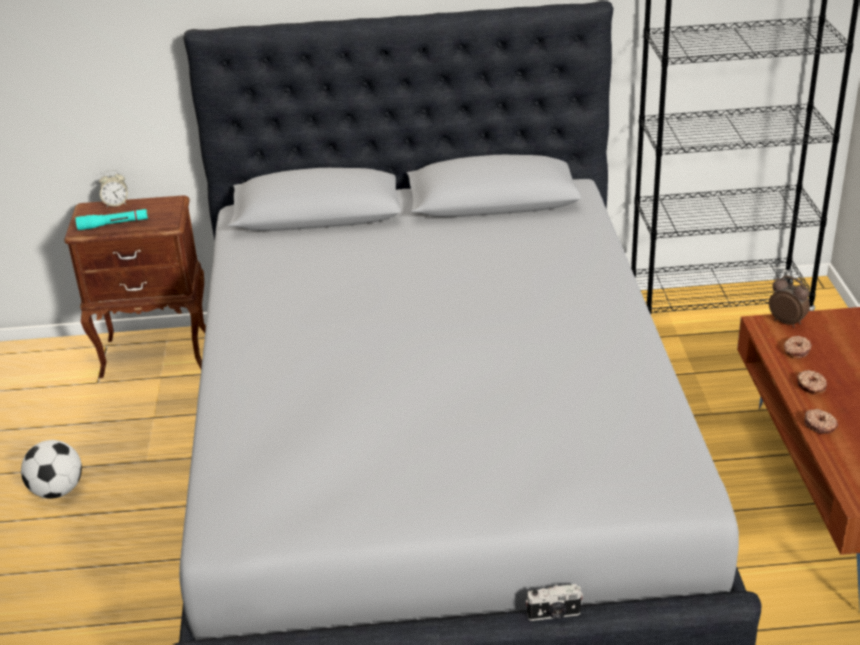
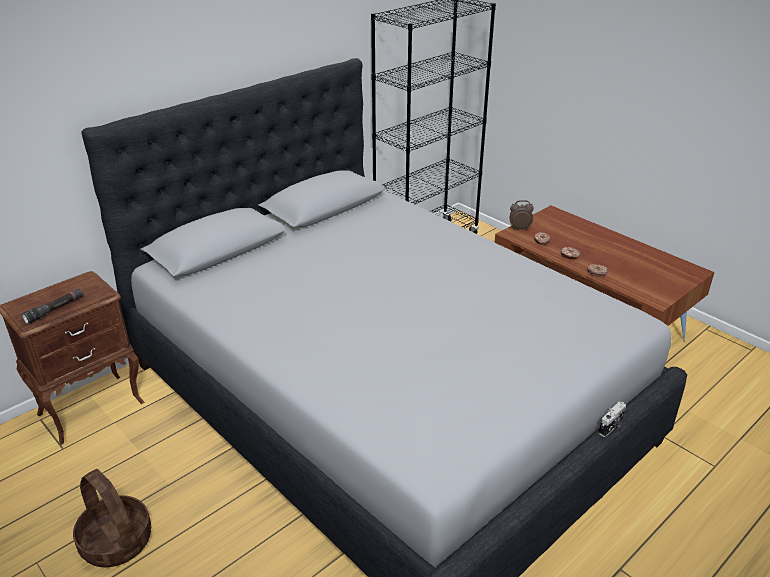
camera: 40 degrees left, 0 degrees up
(57, 491) = (117, 541): football -> basket
(113, 224) = (55, 310): turquoise flashlight -> black flashlight
(116, 204) = (37, 295): alarm clock -> none

